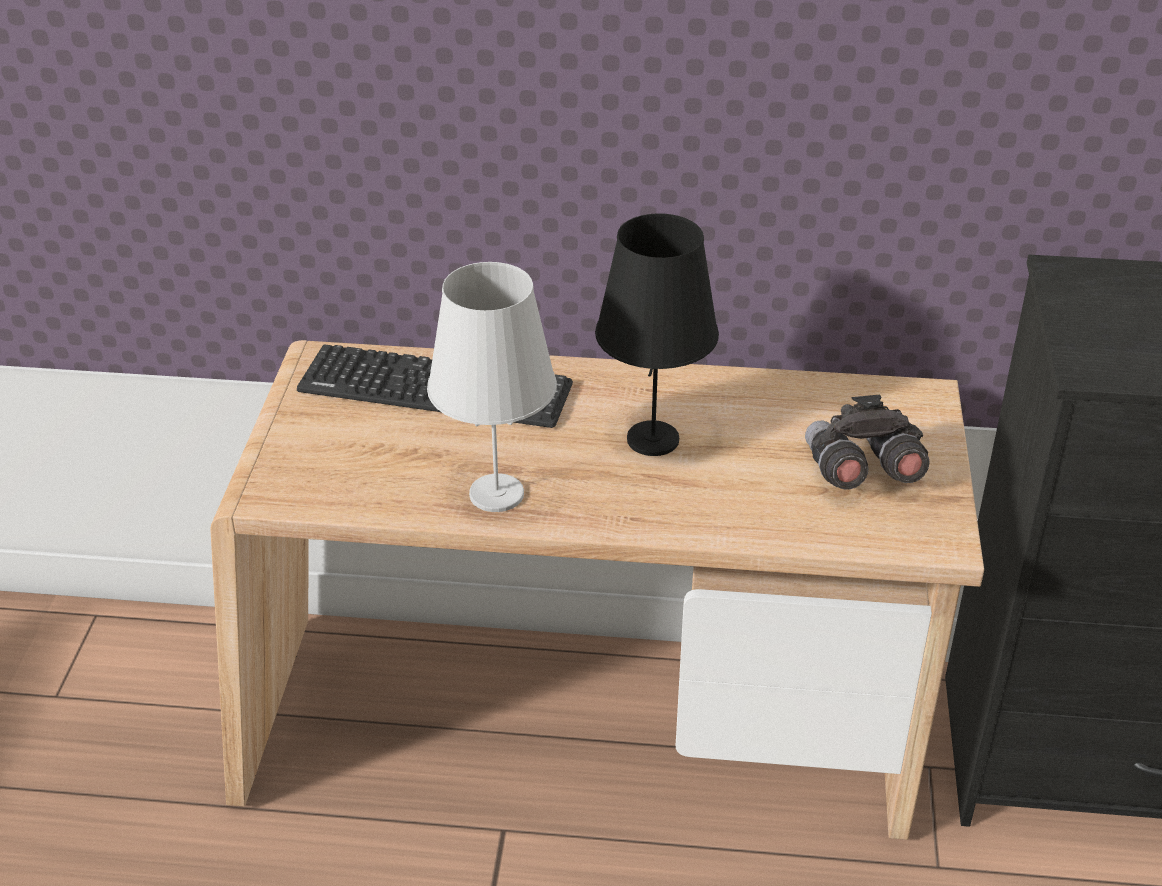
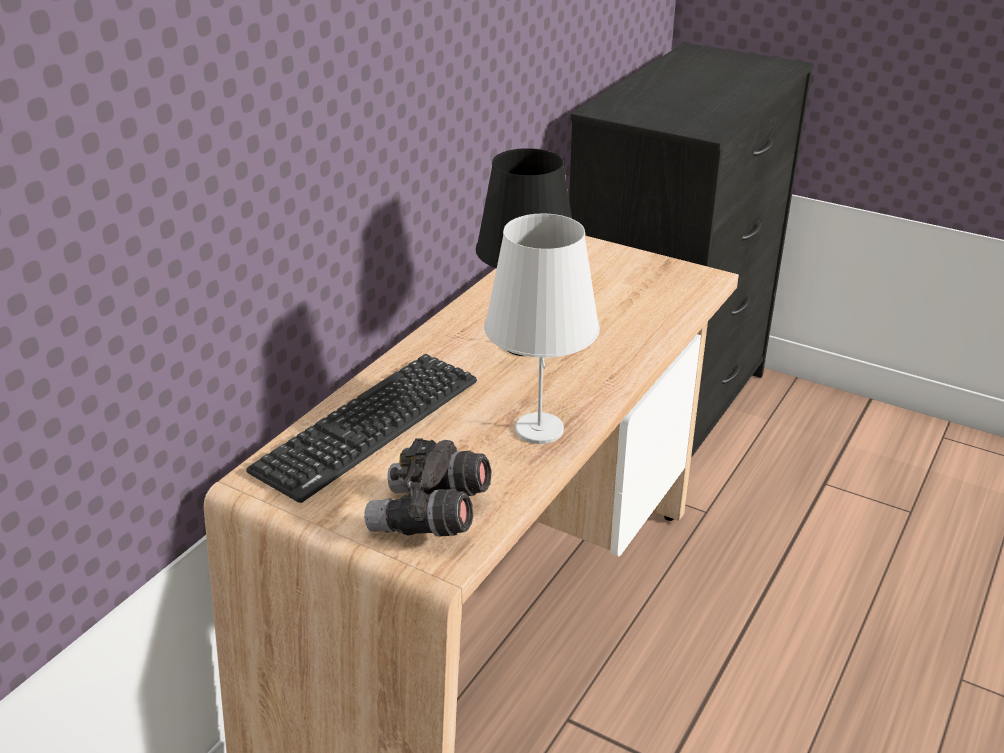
camera: 65 degrees left, 5 degrees down
(859, 473) = (621, 283): grey binoculars -> grey binoculars (430, 517)

